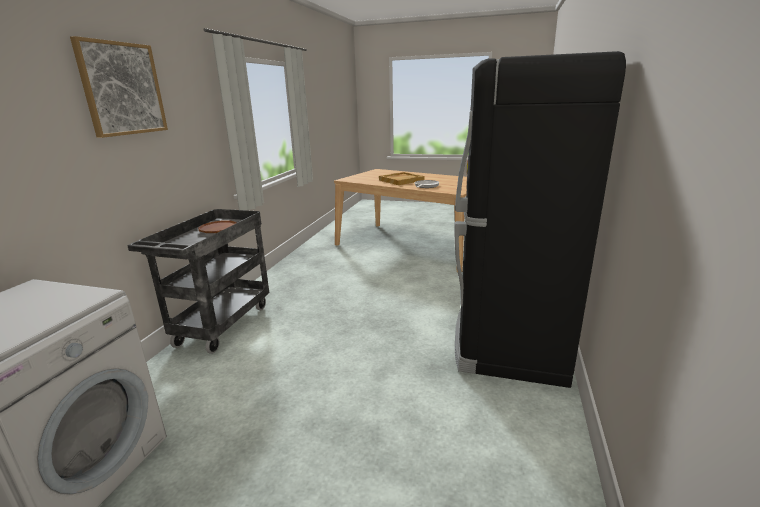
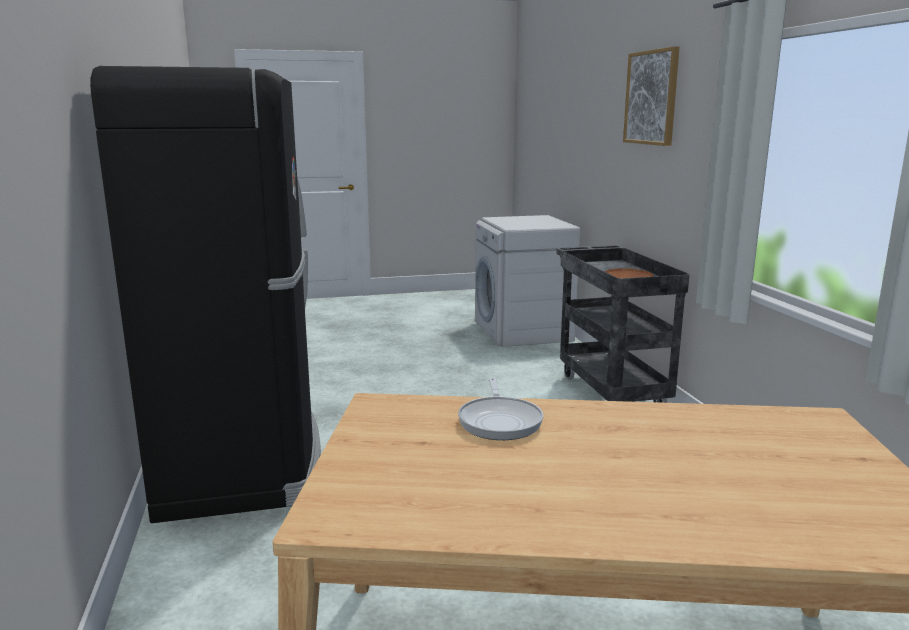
camera: 150 degrees right, 5 degrees down
(401, 180) = (638, 448): beige tray -> none

